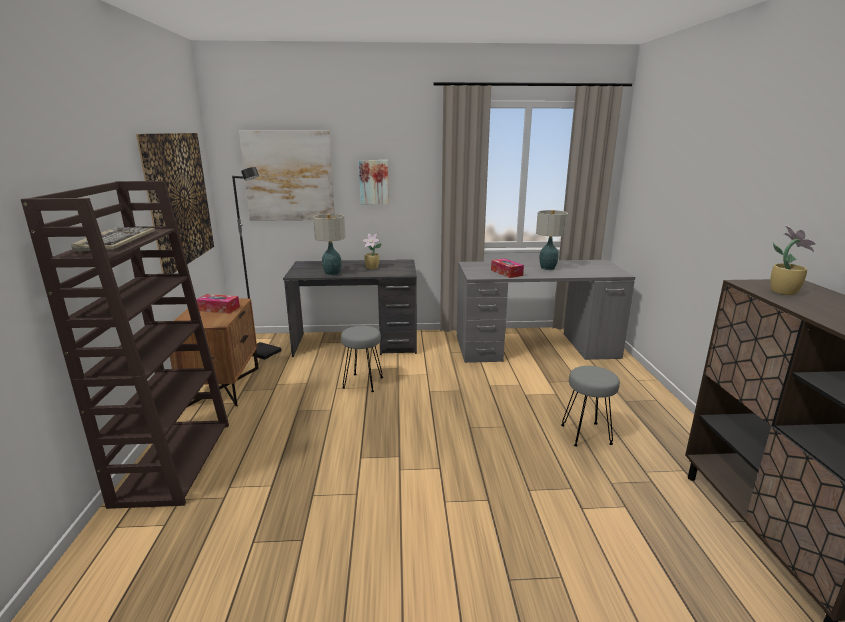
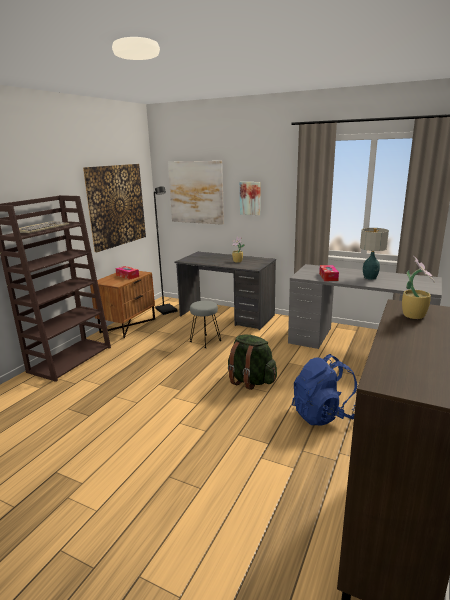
camera: 30 degrees right, 0 degrees up
(332, 274) = (206, 262): table lamp -> none
(472, 418) = (250, 381): none -> green backpack
(587, 434) = (323, 414): grey stool -> blue backpack

